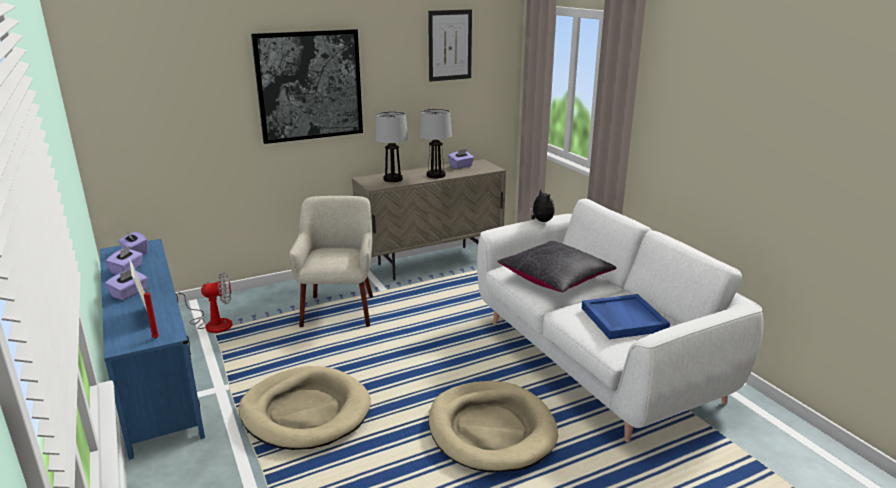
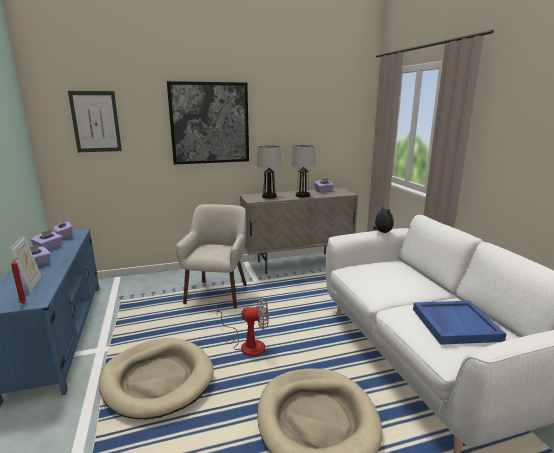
camera: 10 degrees right, 5 degrees down
(213, 323) = (122, 295): fan -> fan (247, 344)
(450, 45) = (319, 99): picture -> picture (95, 122)
(555, 278) = (390, 280): black pillow -> none

